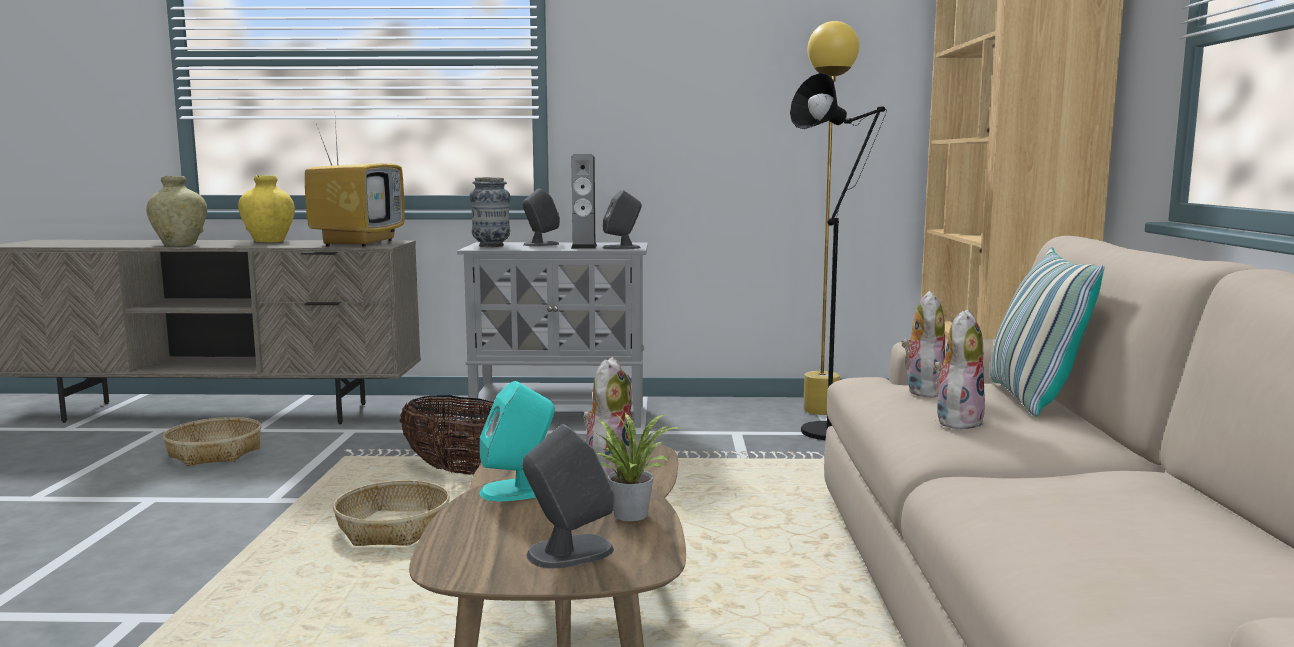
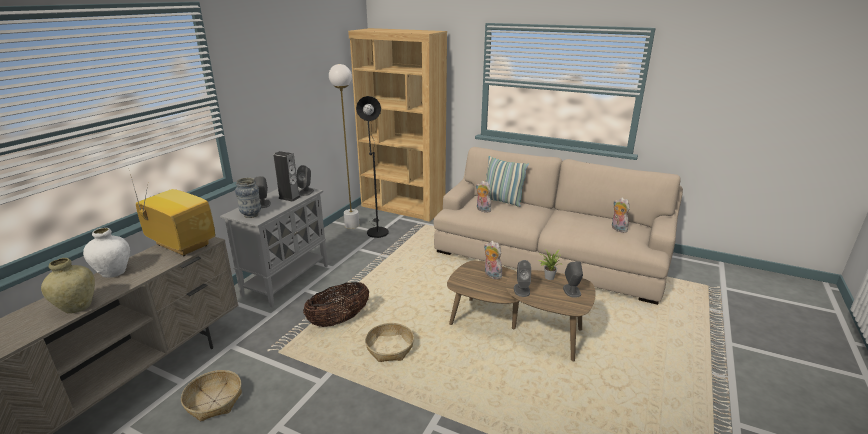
camera: 65 degrees left, 15 degrees up
(269, 241) = (114, 273): yellow vase -> white vase
(518, 490) = (521, 290): turquoise speaker -> grey speaker
(821, 410) = (352, 225): yellow floor lamp -> white floor lamp
(957, 421) = (513, 216): plush toy -> plush toy (617, 229)

